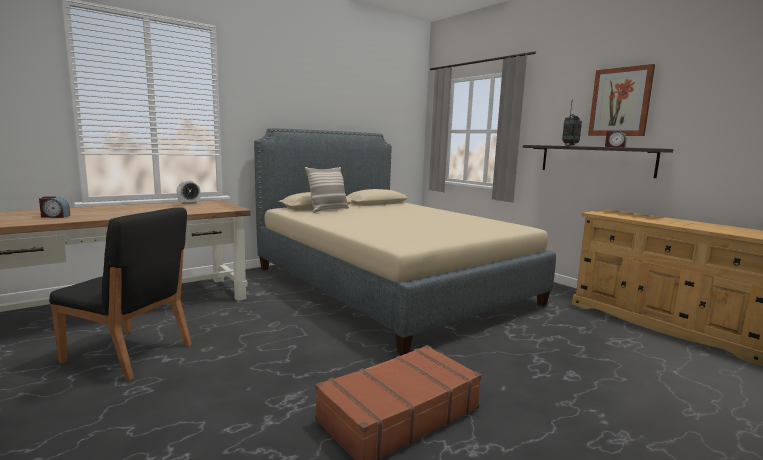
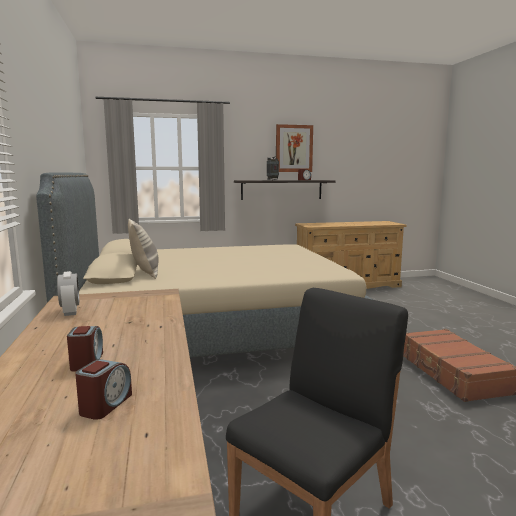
camera: 65 degrees left, 0 degrees up
(108, 211) = (87, 362): none -> alarm clock

